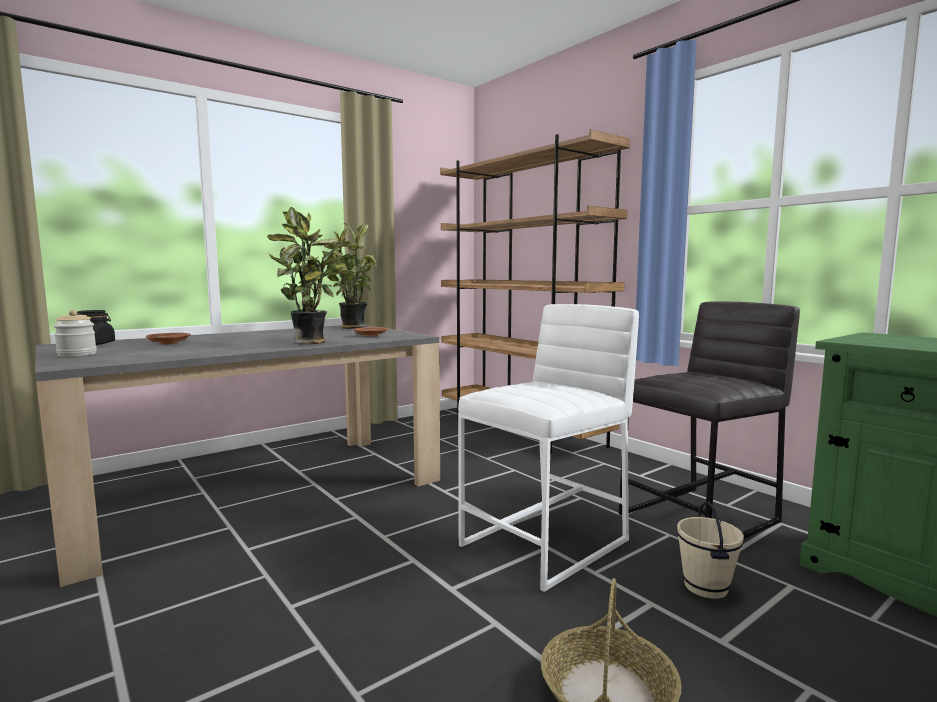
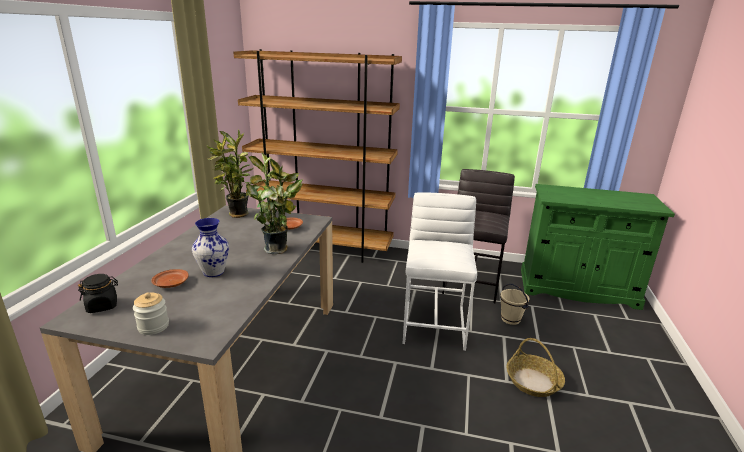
camera: 40 degrees left, 15 degrees up
(215, 343) = (213, 272): none -> vase

